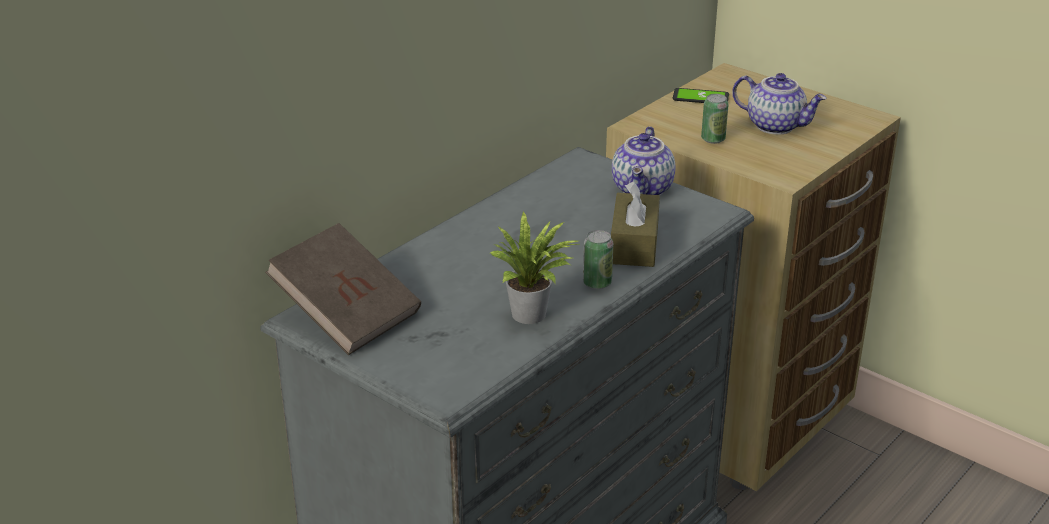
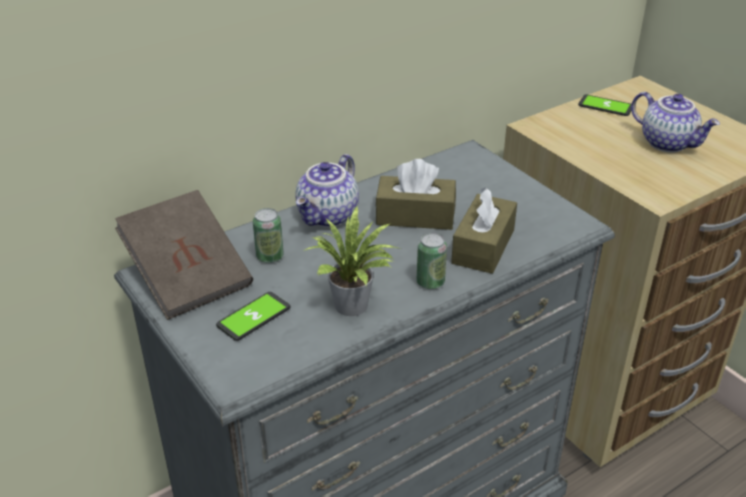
camera: 15 degrees right, 5 degrees up
(436, 339) = (253, 317): none -> phone
(553, 226) = (415, 216): none -> brown tissue box
(643, 190) = (515, 191): teapot -> teapot (329, 217)
(713, 139) = (601, 149): can -> can (270, 257)

